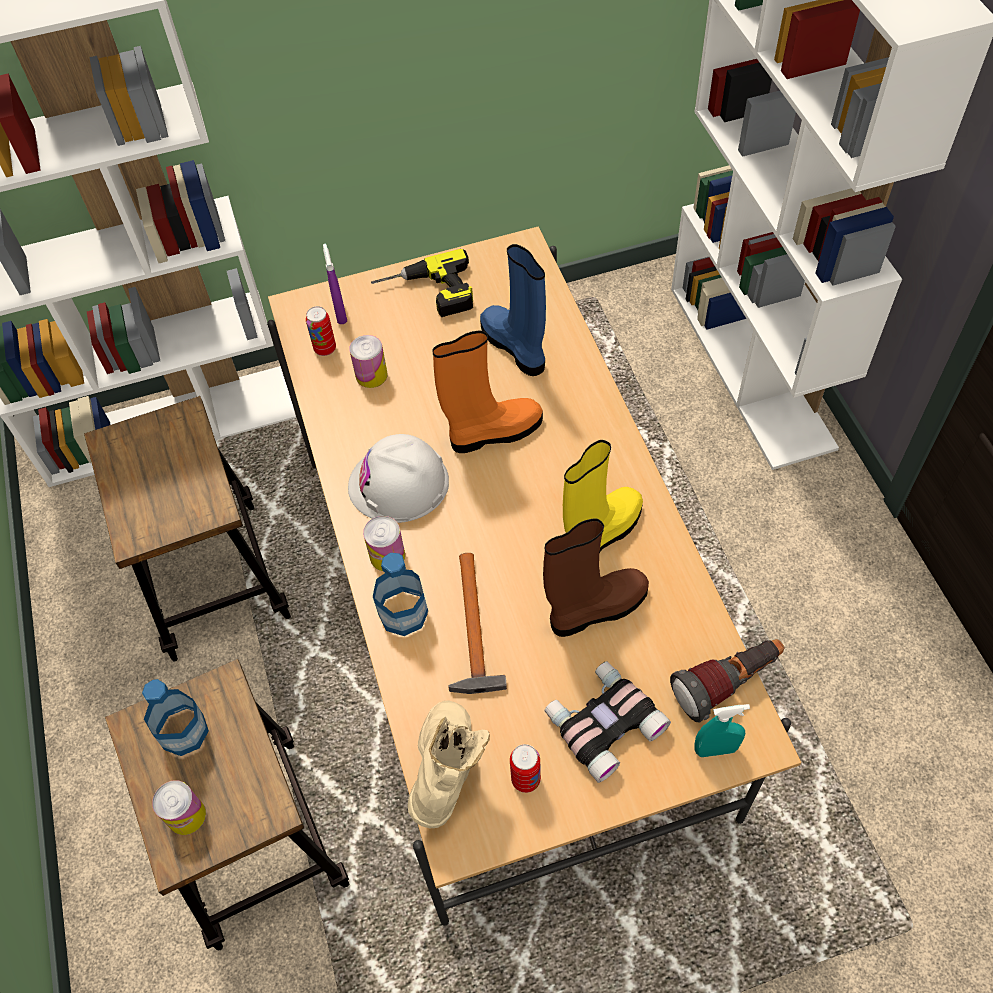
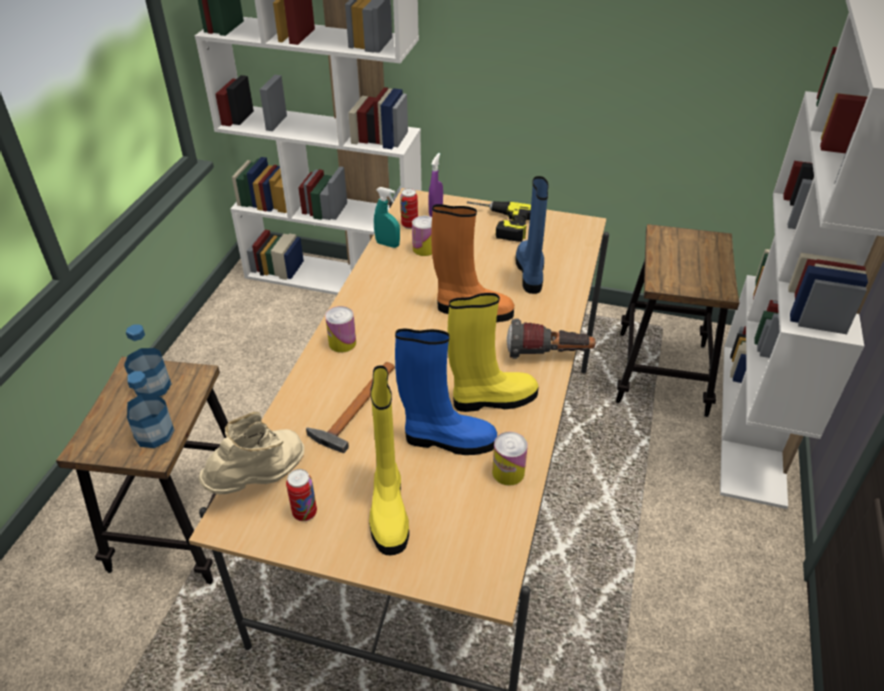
camera: 30 degrees right, 15 degrees down
(186, 815) = (110, 430): can -> can (508, 472)
(215, 581) = (288, 368): stool -> stool (661, 373)
(399, 484) = (386, 310): white hard hat -> none
(403, 613) = (321, 378): bottle -> bottle (154, 433)
(595, 609) = (447, 440): brown boot -> blue boot
(603, 722) = (388, 509): binoculars -> yellow boot
(715, 749) = (453, 574): turquoise spray bottle -> turquoise spray bottle (387, 244)
(727, 684) = (501, 537): flashlight -> flashlight (548, 355)

